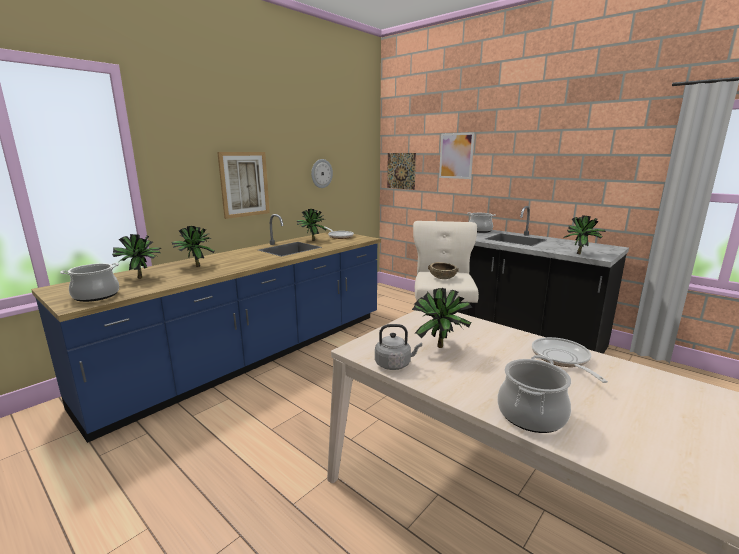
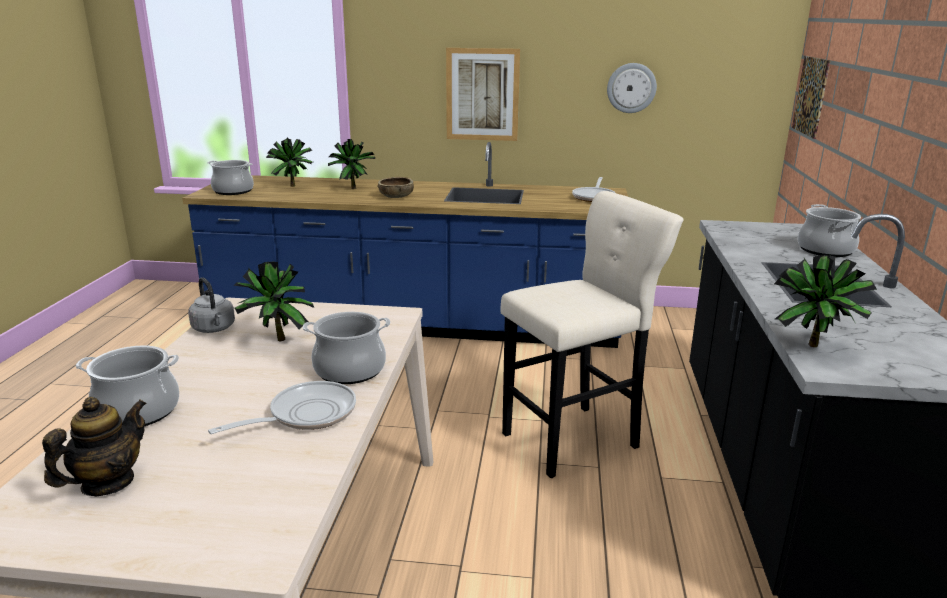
camera: 55 degrees right, 5 degrees up
(311, 240) = (541, 193): potted plant -> none
(442, 278) = (561, 295): brown bowl -> brown bowl (396, 197)
(456, 156) = (868, 74): picture -> none
(506, 337) = (349, 370): none -> cooking pot
(646, 440) = (107, 483): none -> teapot

